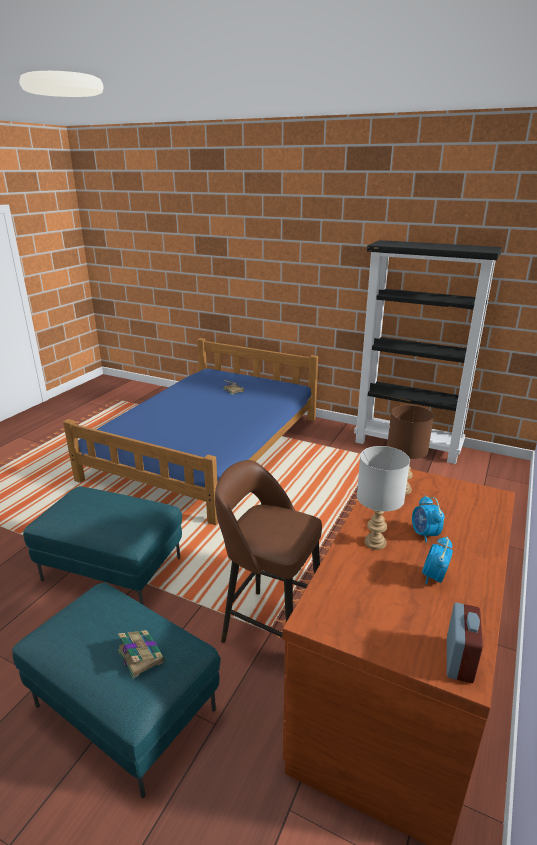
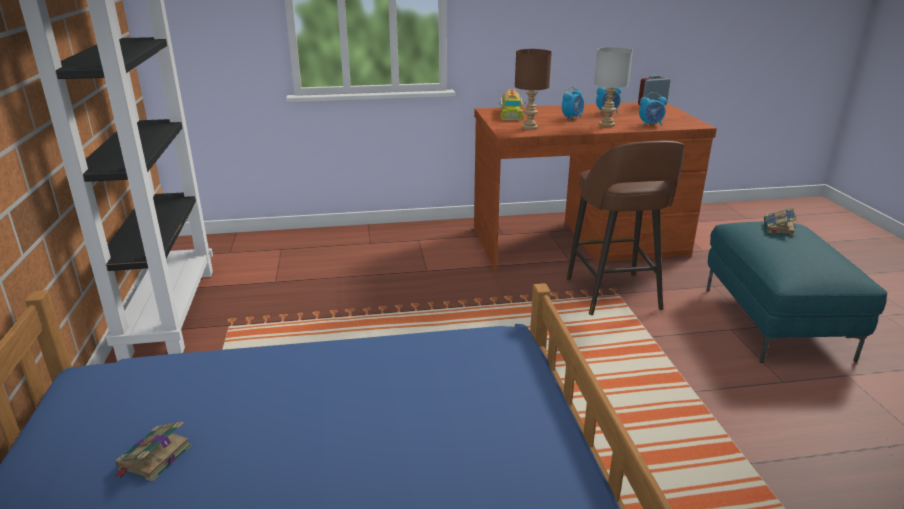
camera: 125 degrees left, 0 degrees up
(111, 569) = (719, 424): turquoise ottoman -> none
(346, 576) = (651, 124): none -> alarm clock
(470, 502) = (510, 114): none -> toy truck

